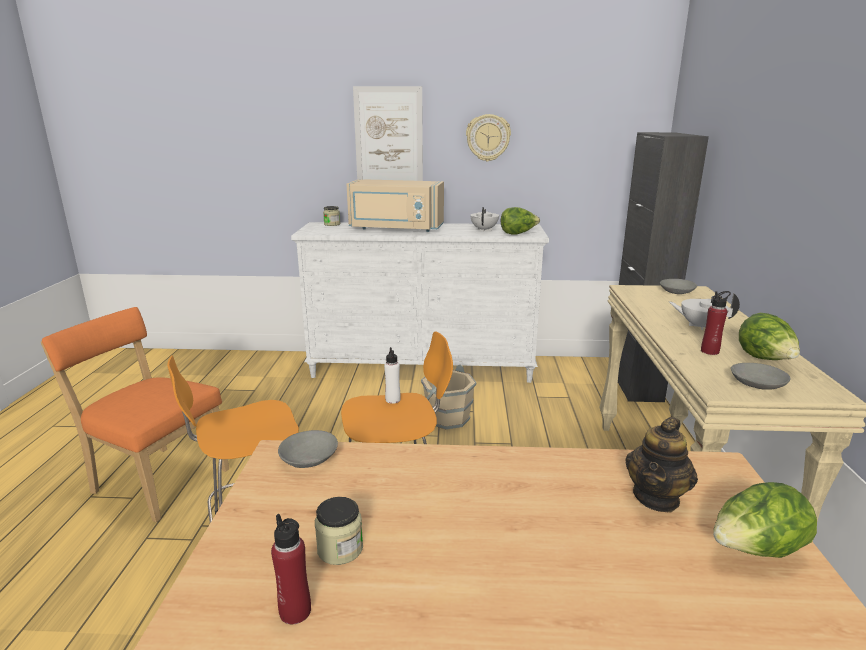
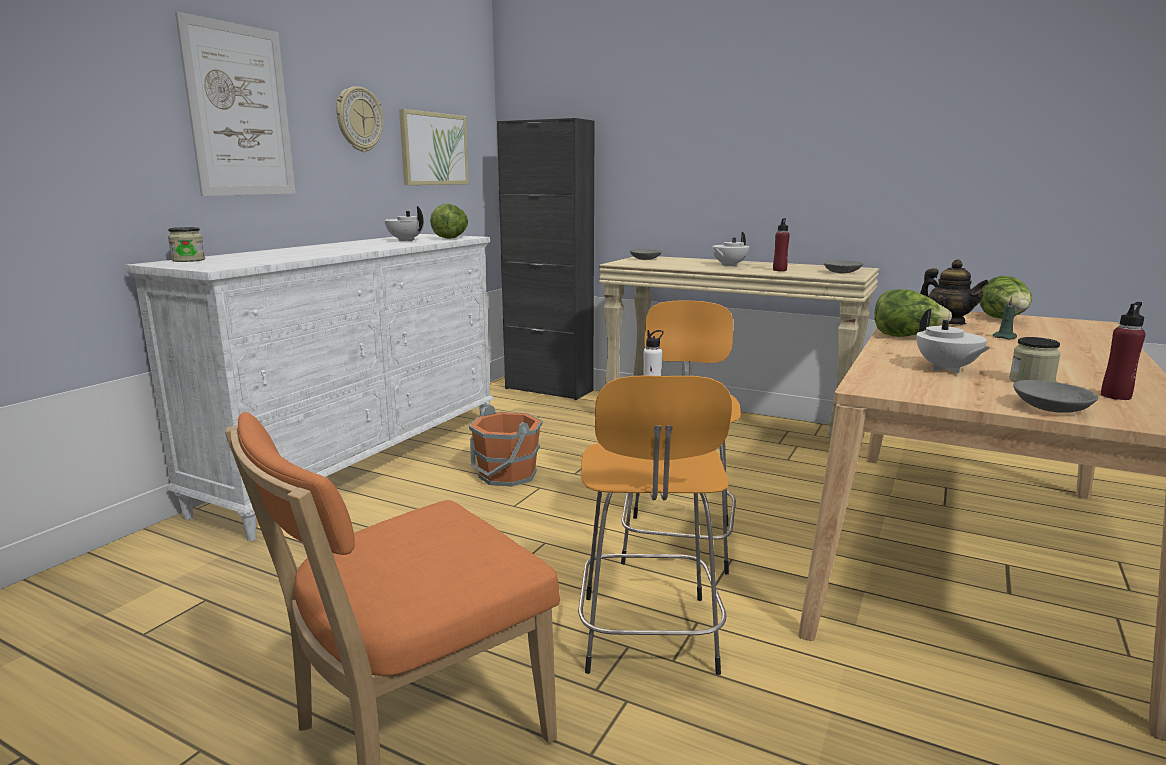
camera: 65 degrees left, 5 degrees down
(308, 459) = (883, 379): grey bowl -> grey bowl (1052, 408)
(370, 493) = (946, 369): none -> white teapot
(395, 228) = (308, 251): beige microwave -> none
(447, 417) = (506, 475): beige bucket -> orange bucket
(571, 157) = (434, 149): none -> picture
(595, 544) = (1005, 337): none -> green candle
(765, 360) = (802, 267): lettuce -> lettuce (906, 336)

